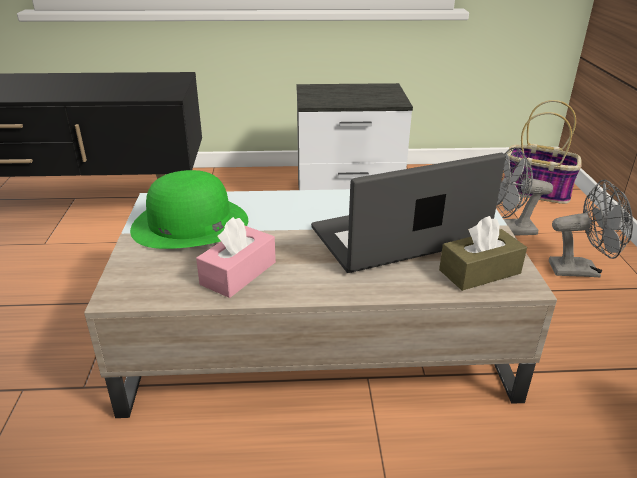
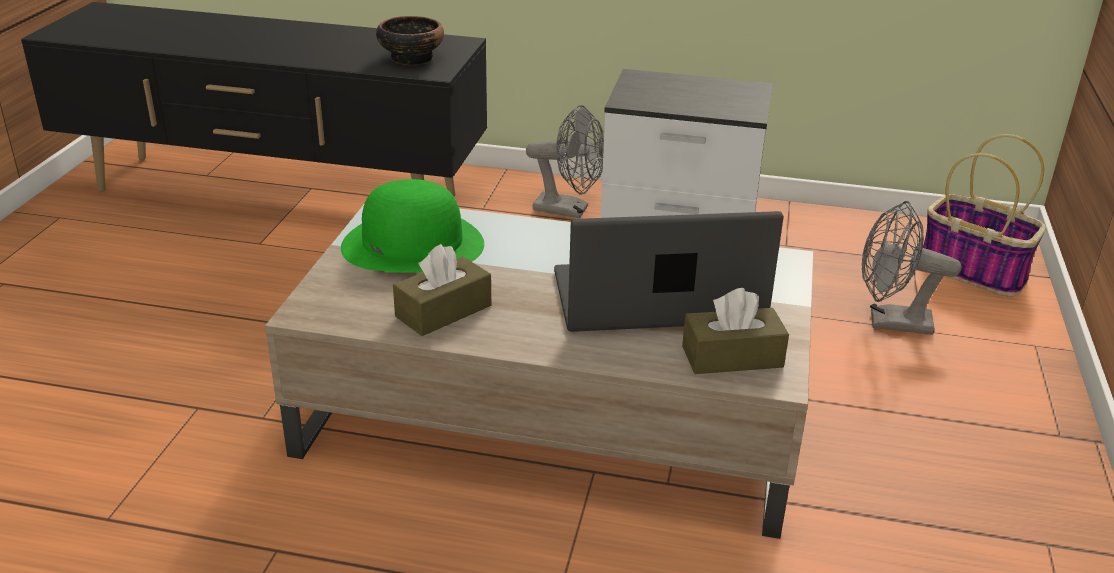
camera: 15 degrees right, 0 degrees up
(145, 88) = (410, 58): none -> bowl
(238, 273) = (443, 311): pink tissue box -> brown tissue box
(581, 270) = (969, 394): grey fan -> grey fan (569, 210)

